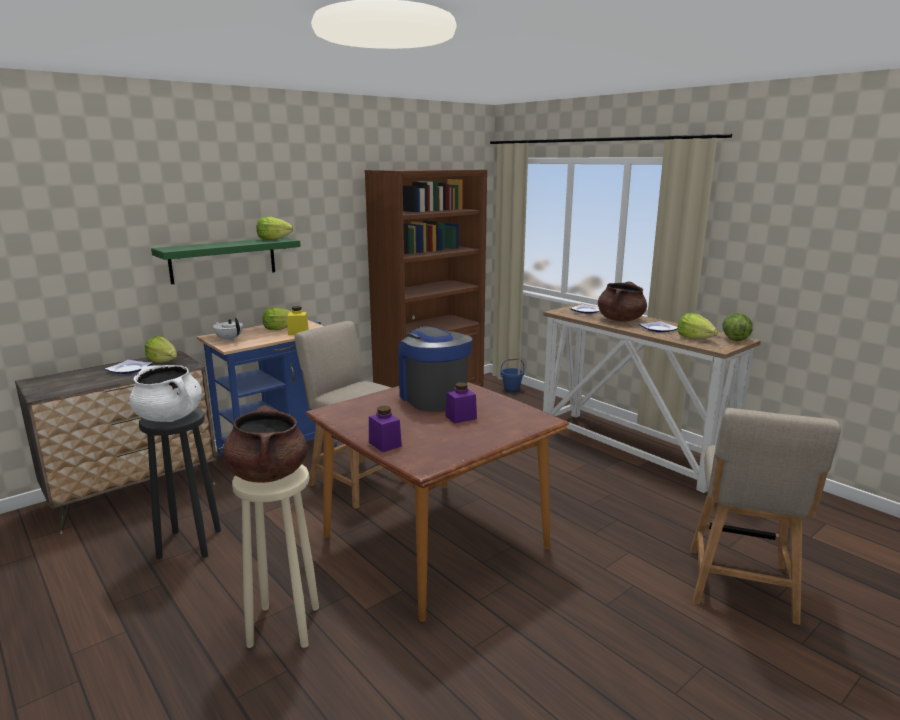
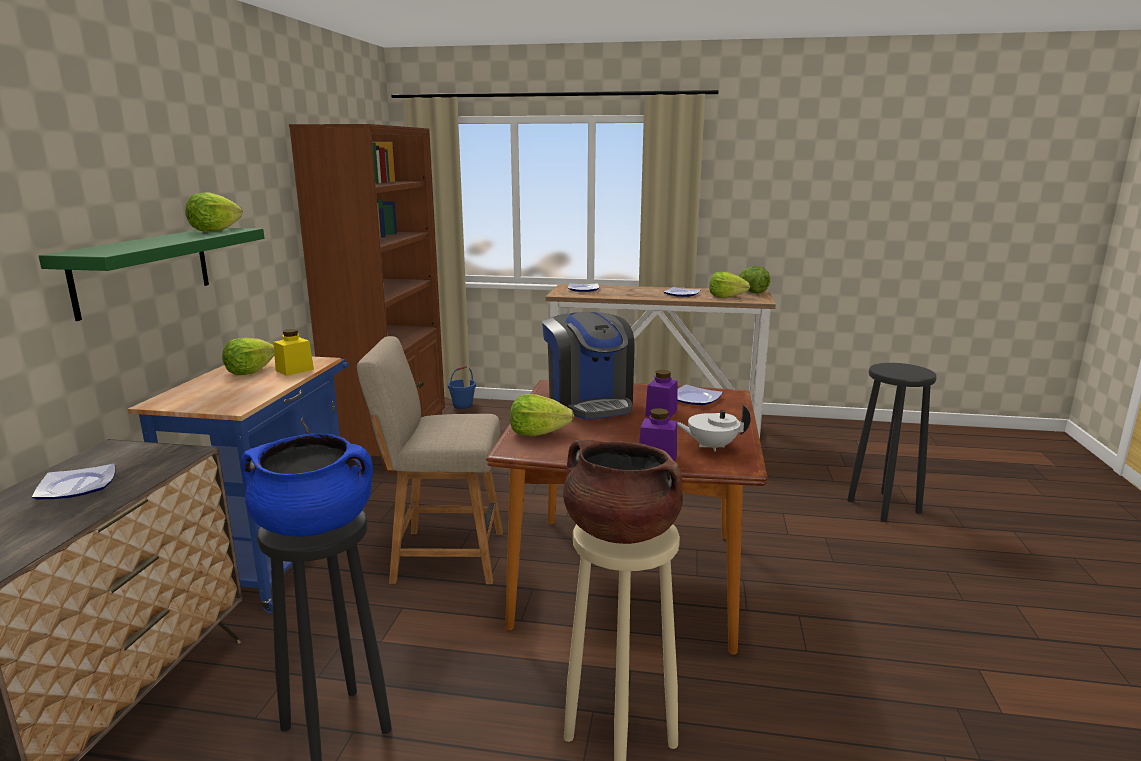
camera: 40 degrees left, 0 degrees up
(163, 361) = (118, 460): lettuce -> lettuce (538, 433)
(170, 417) = (314, 525): white cooking pot -> blue cooking pot
(229, 339) = (205, 400): white teapot -> white teapot (711, 446)
(433, 397) = (589, 403): coffee machine -> coffee machine turned 135 degrees counterclockwise
(509, 415) = (694, 398): none -> plate
(620, 320) = (632, 292): brown cooking pot -> none
(740, 588) = (883, 506): beige chair -> black stool

